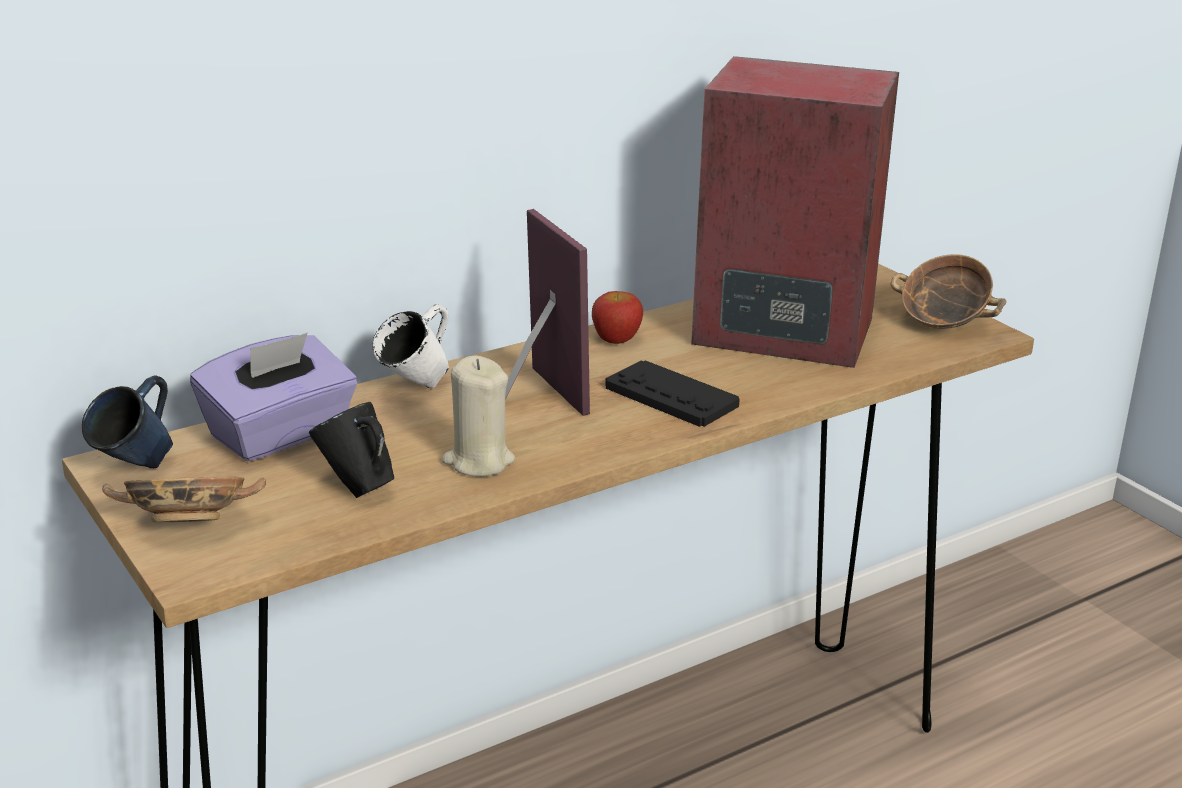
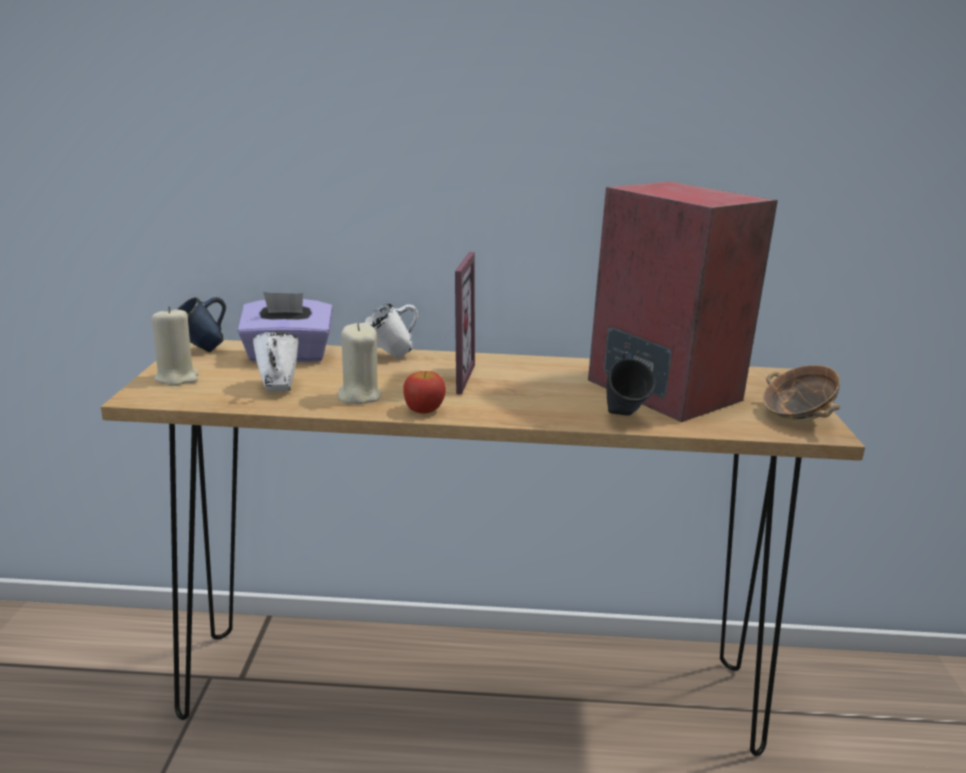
camera: 35 degrees right, 5 degrees down
(190, 524) = (177, 378): bowl -> beige candle
(357, 488) = (277, 388): black mug -> white mug
(616, 339) = (544, 365): apple -> apple (424, 410)
(671, 396) = (527, 400): black game controller -> none
(798, 384) = (623, 419): none -> blue mug

